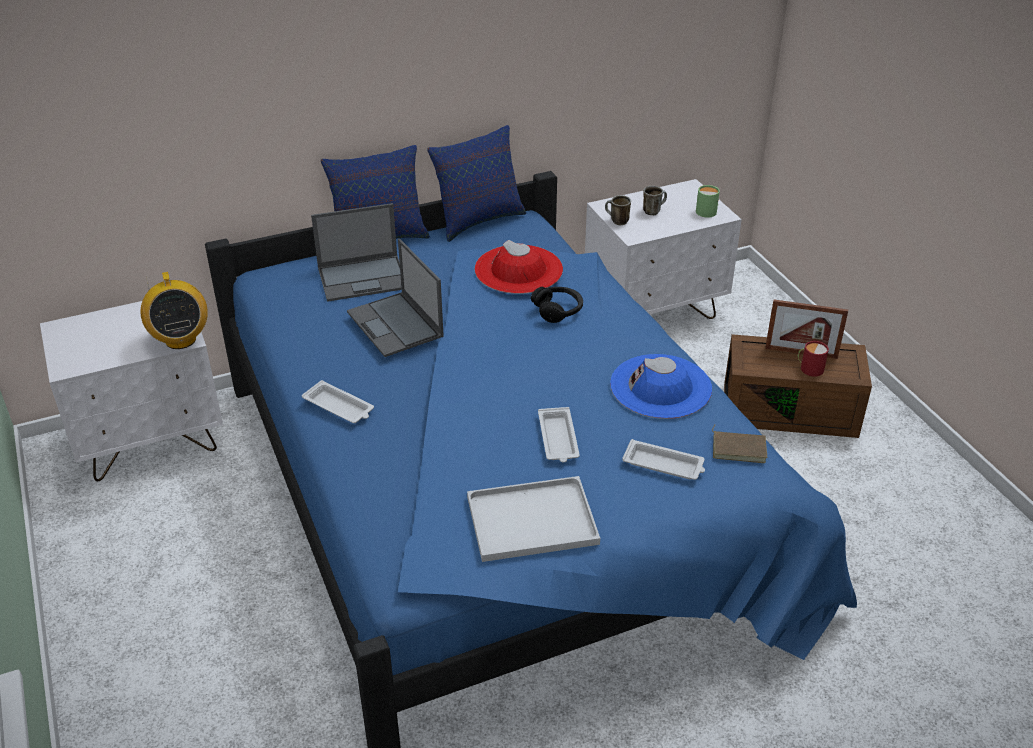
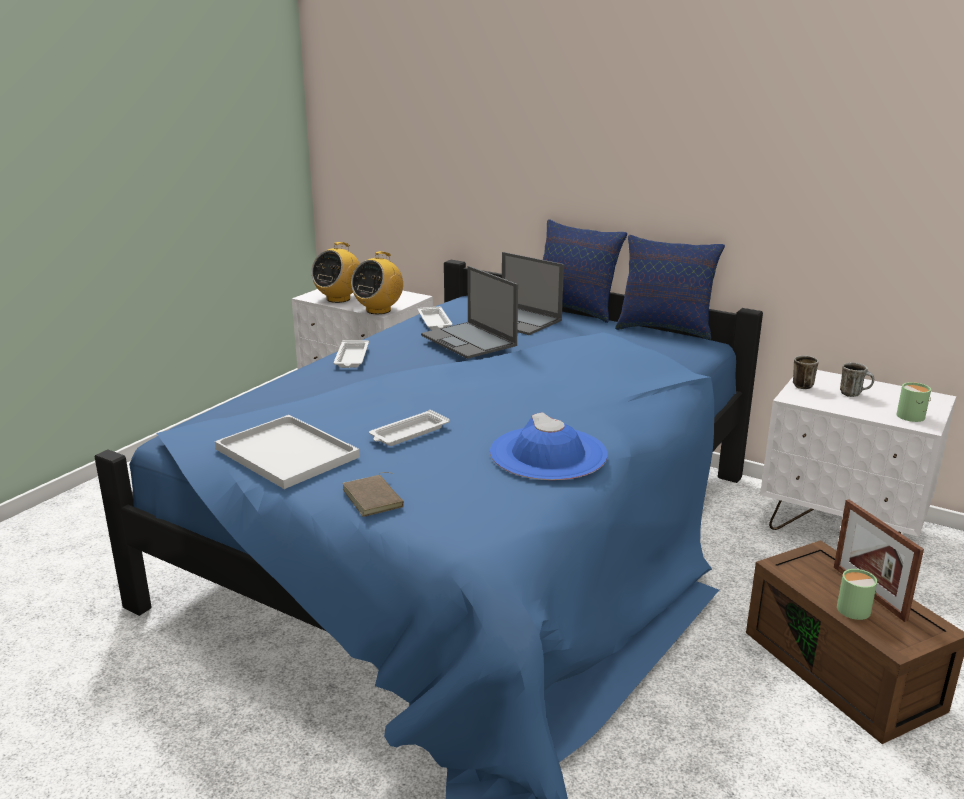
camera: 55 degrees right, 15 degrees down
(103, 351) = (338, 299): none -> radio
(396, 325) = (469, 341): laptop -> laptop turned 60 degrees counterclockwise
(518, 270) = (617, 355): red hat -> none
(558, 310) = (589, 384): black headphones -> none
(664, 465) = (432, 487): white tray -> white tray (435, 322)
(739, 448) = (509, 517): brown book -> brown book (375, 498)
(809, 368) = (852, 607): red mug -> green mug

